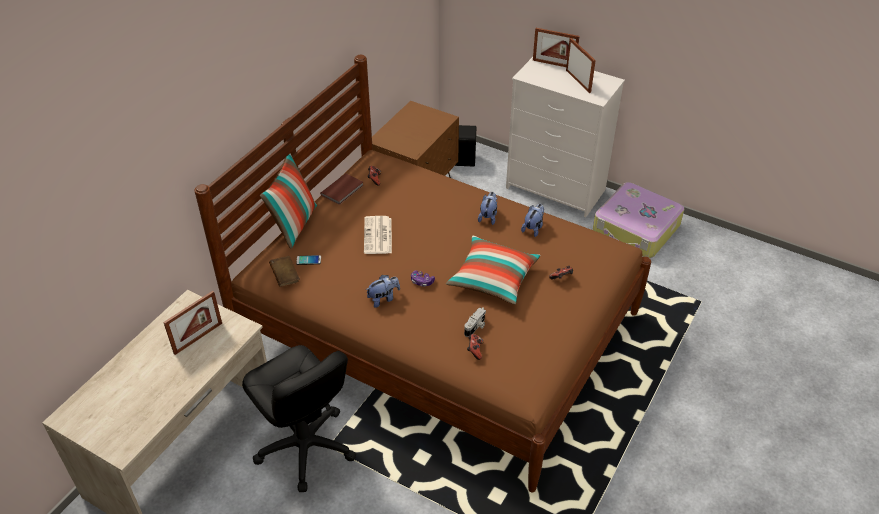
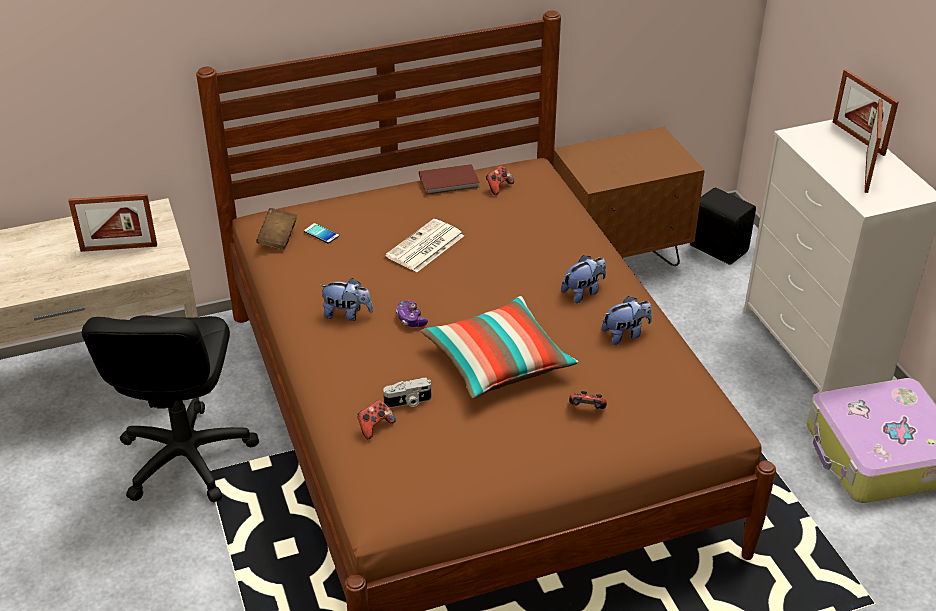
camera: 40 degrees right, 5 degrees down
(294, 225) = (354, 192): pillow -> none

